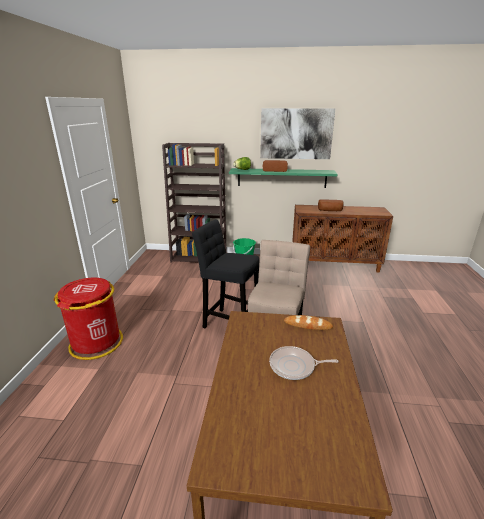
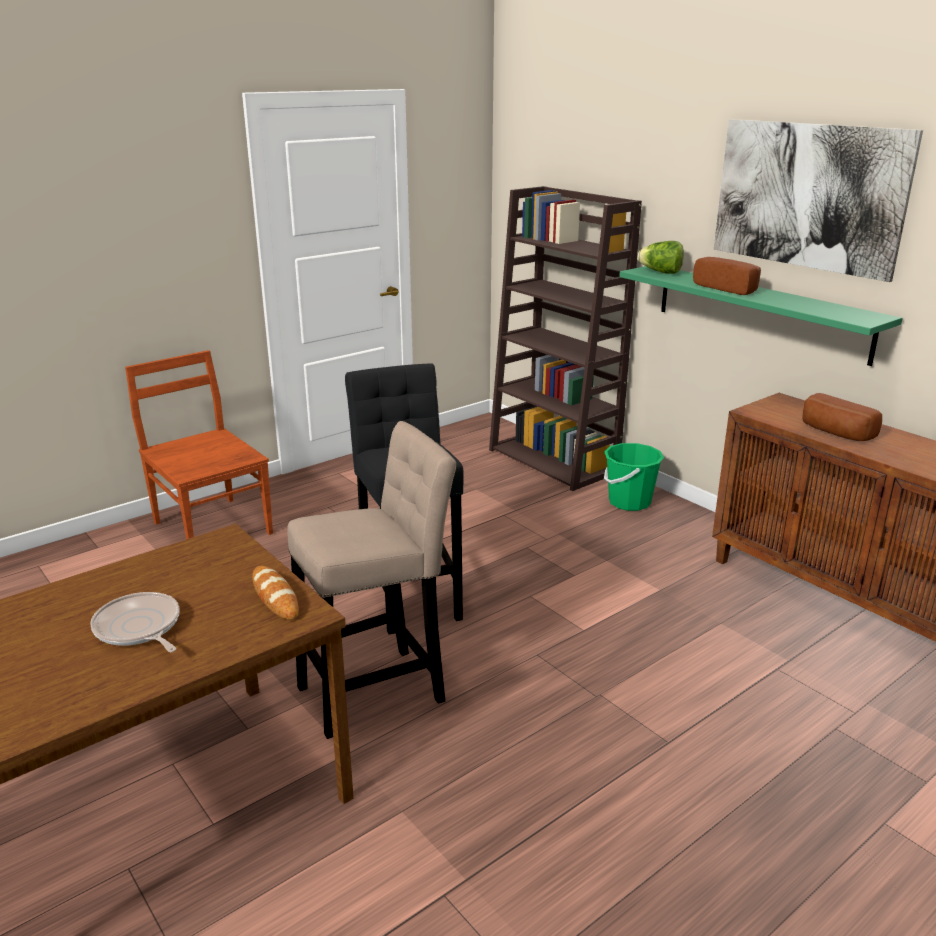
camera: 45 degrees right, 0 degrees up
(96, 343) = (211, 526): red trash can -> brown chair

